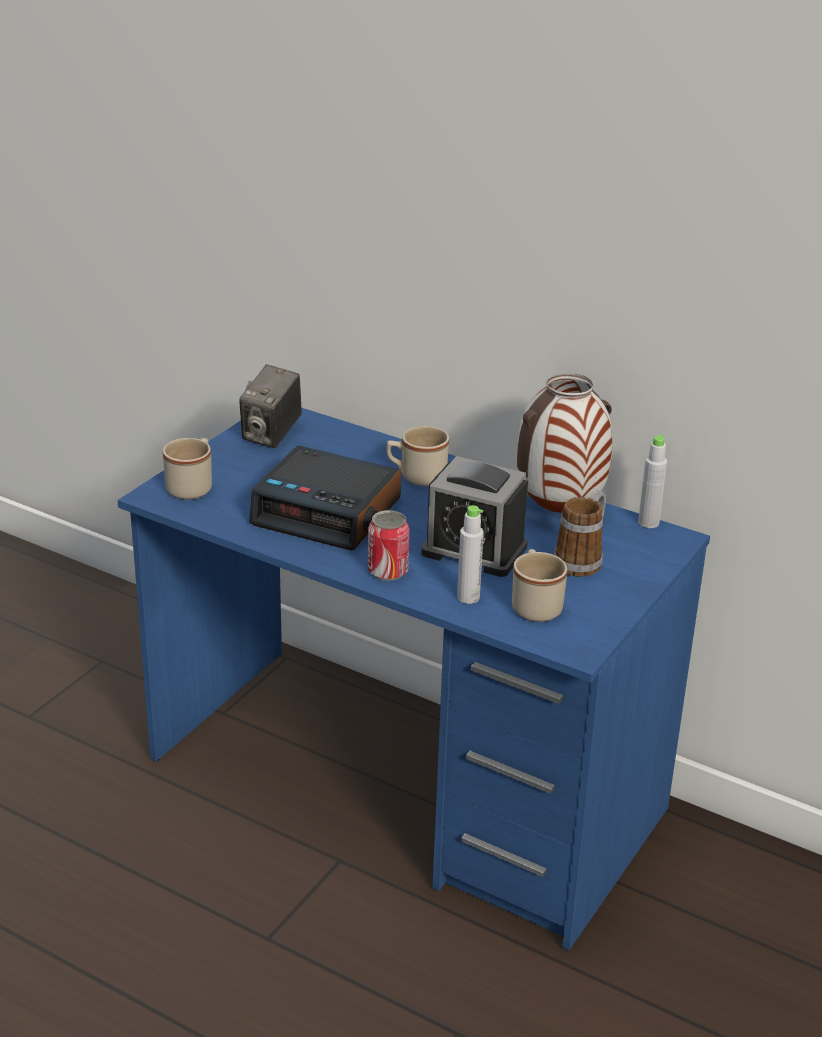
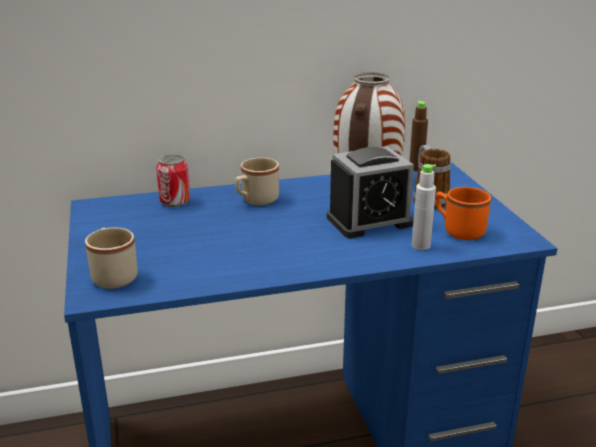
camera: 45 degrees left, 5 degrees down
(271, 435) = (112, 220): camera -> none
(328, 512) = (243, 243): alarm clock -> none
(387, 571) = (349, 256): can -> can (175, 201)
(535, 605) = (458, 230): beige mug -> orange mug
(648, 523) = (416, 168): grey bottle -> brown bottle

